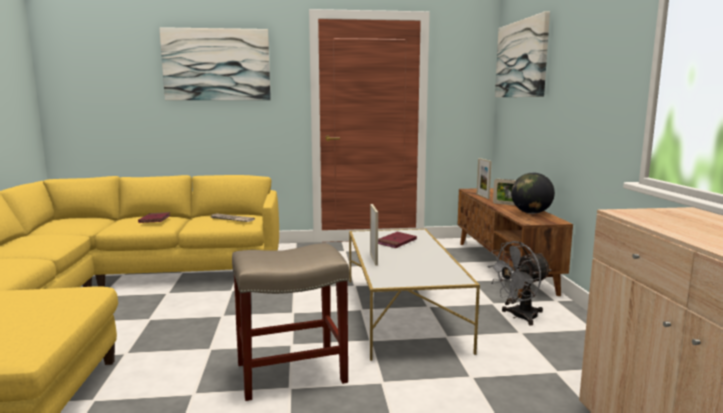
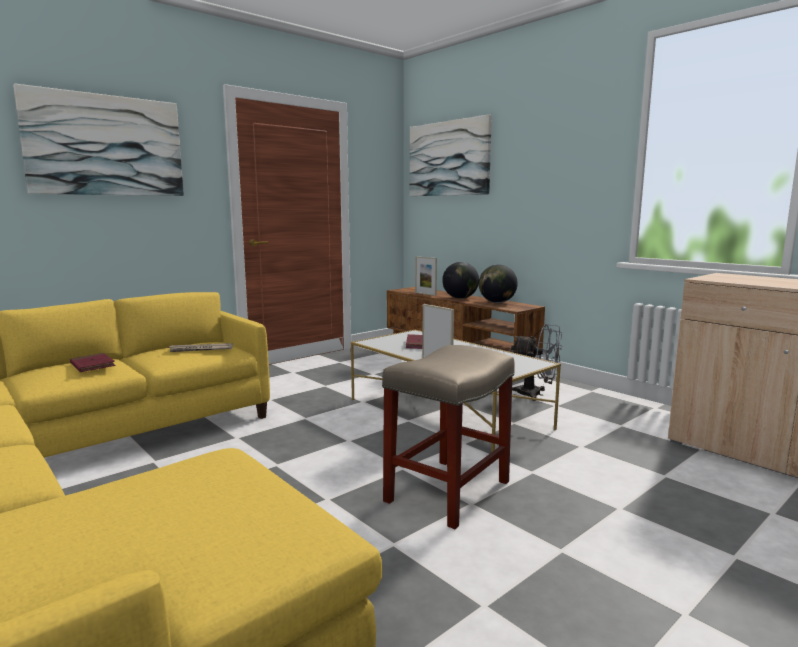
camera: 35 degrees left, 0 degrees up
(505, 204) = (460, 298): picture frame -> globe
(519, 317) = (535, 394): grey fan -> grey fan turned 90 degrees counterclockwise

